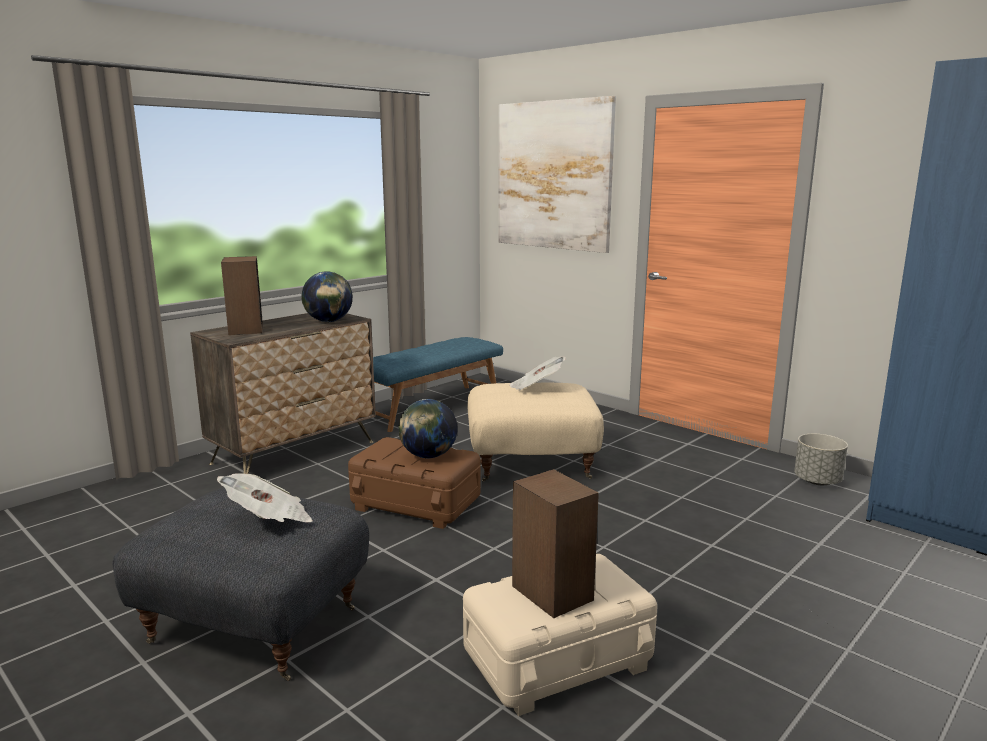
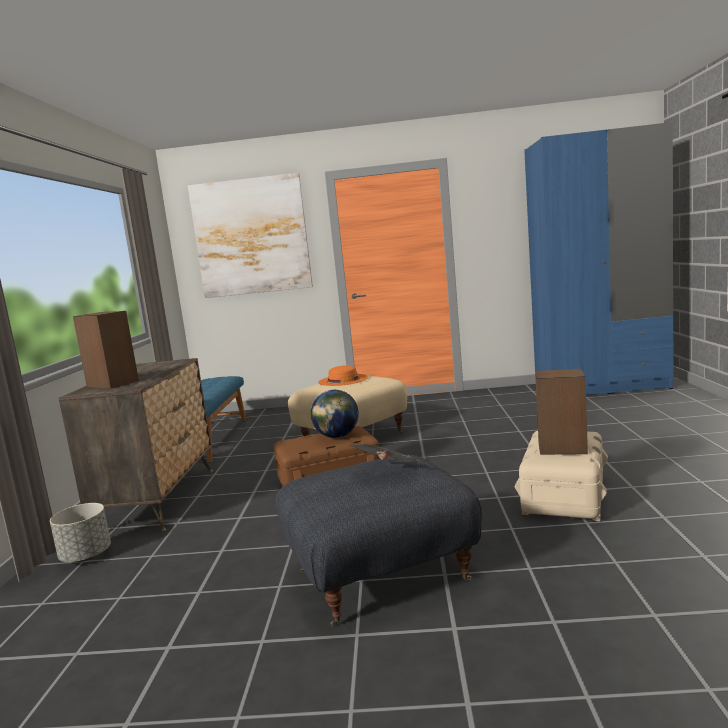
camera: 40 degrees left, 5 degrees down
(328, 321) = (168, 365): globe -> none
(536, 387) = (343, 380): newspaper -> orange hat
(817, 481) = (503, 394): grey planter -> grey planter (86, 556)

